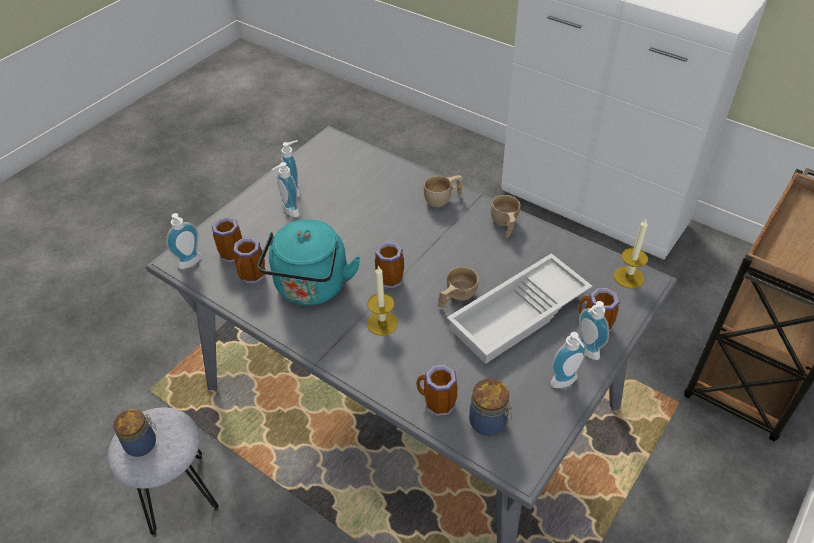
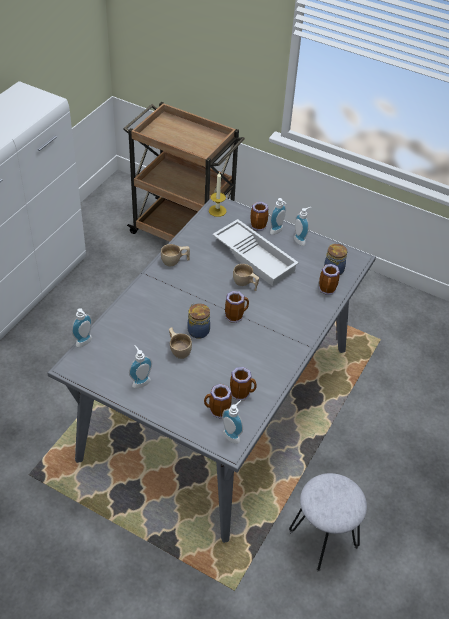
camera: 100 degrees left, 0 degrees up
(142, 443) = (338, 503): jar -> jar (198, 330)
(288, 212) = (168, 382): soap dispenser -> soap dispenser (85, 343)
(311, 288) = (248, 357): turquoise kettle -> none
(382, 323) = (273, 318): candle -> none
(443, 200) = (150, 292): beige cup -> beige cup (179, 349)

